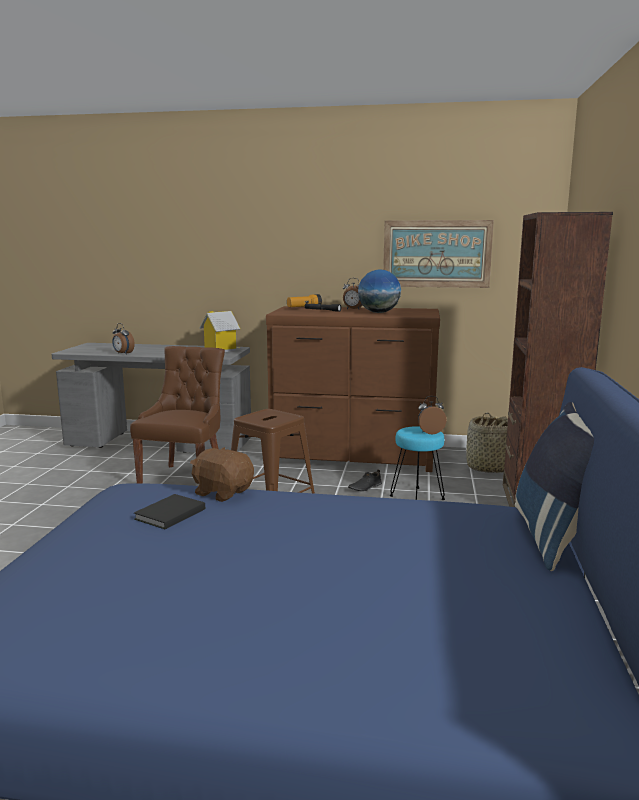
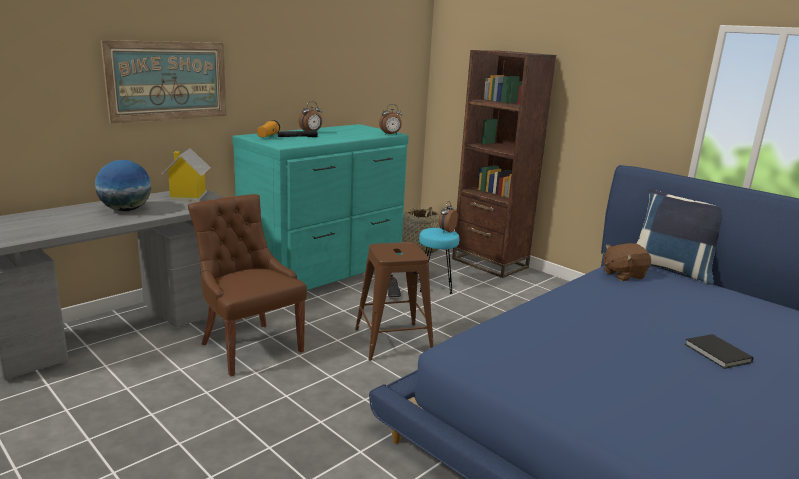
camera: 55 degrees left, 5 degrees up
(123, 354) = (95, 225): alarm clock -> alarm clock (390, 134)
(168, 514) = (555, 346): black book -> black book (718, 354)
(223, 492) = (521, 318): brown plush toy -> brown plush toy (623, 275)
(353, 455) = (325, 272): brown dresser -> turquoise dresser
(379, 312) = (349, 134): globe -> globe (126, 210)
(436, 254) = (356, 74): picture -> picture (168, 81)

